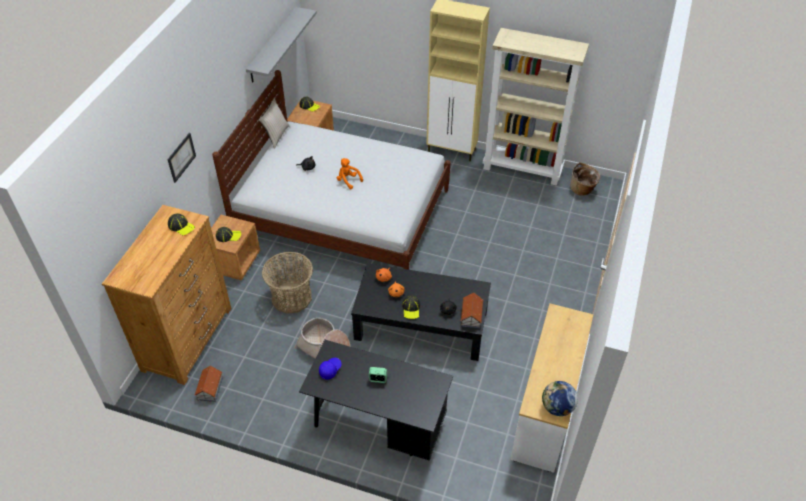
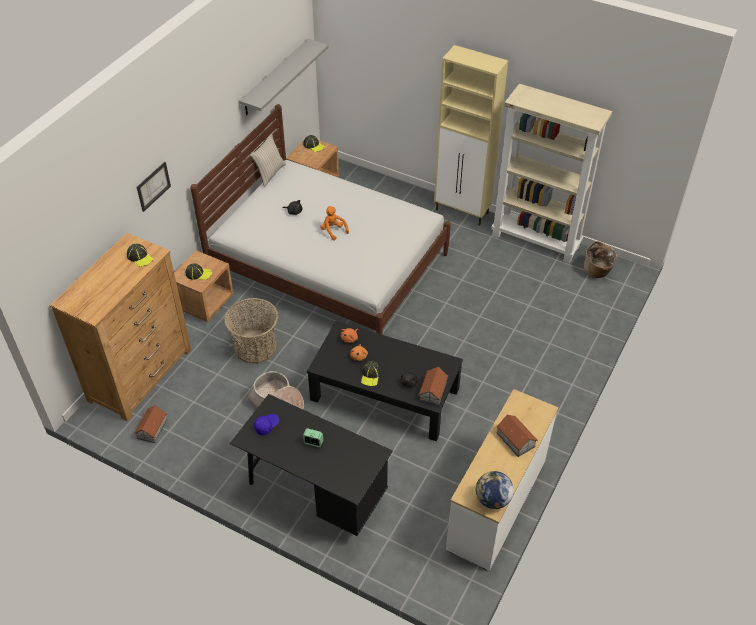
camera: 10 degrees right, 0 degrees up
(563, 349) = (515, 439): none -> toy house

